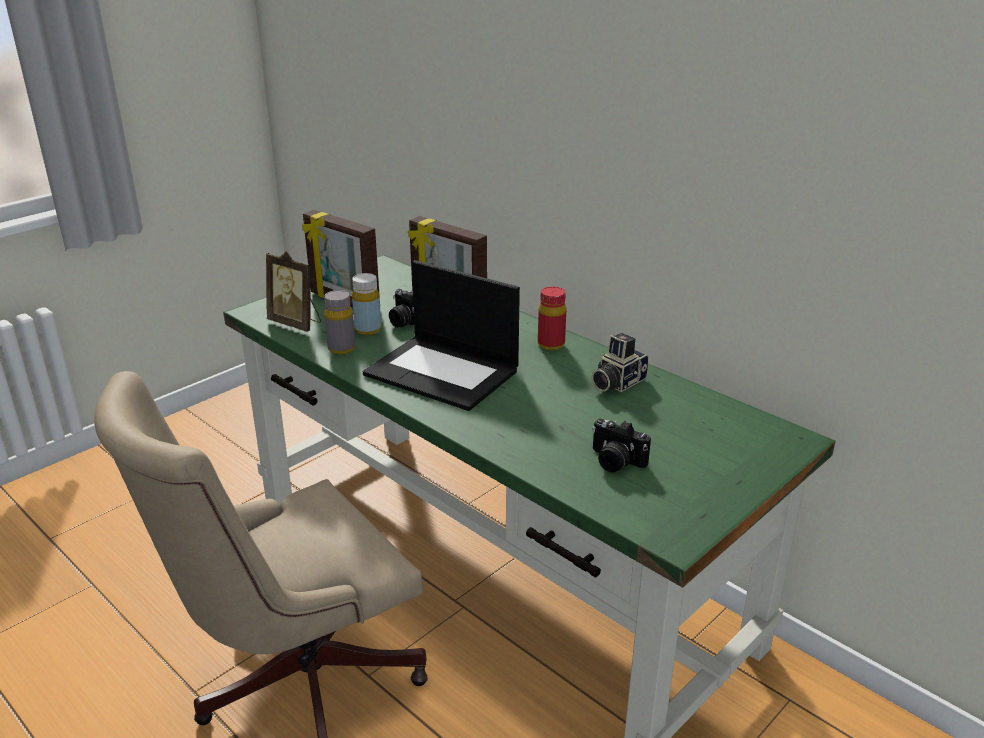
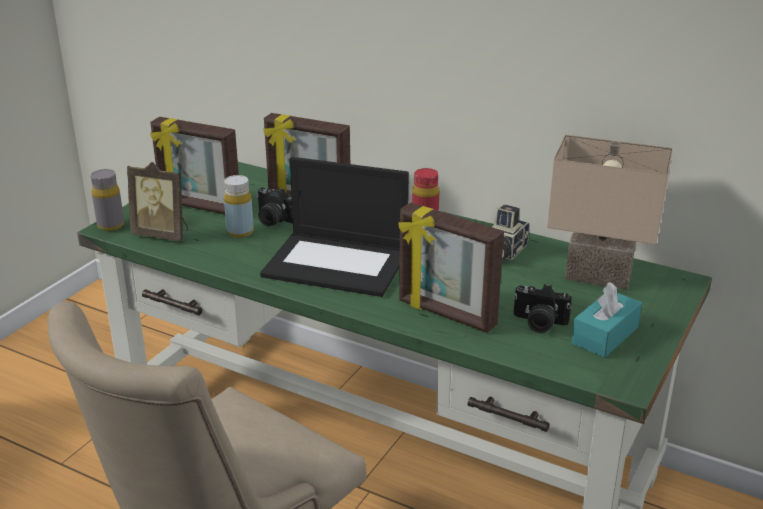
camera: 15 degrees left, 0 degrees up
(341, 348) = (224, 254): grey bottle -> grey bottle (111, 225)
(523, 438) = (446, 314): none -> picture frame
(680, 485) = (605, 335): none -> turquoise tissue box
(704, 422) = (596, 276): none -> beige table lamp

